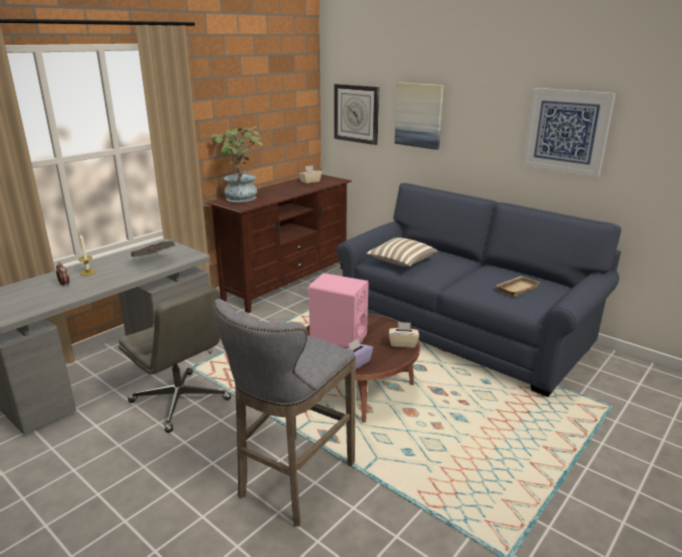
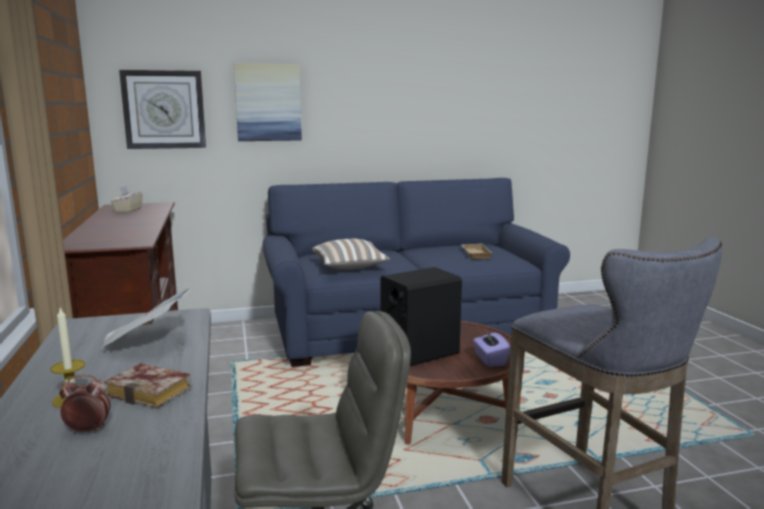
camera: 55 degrees left, 10 degrees down
(102, 281) = (153, 392): none -> book
(241, 199) = (99, 238): potted plant -> none
(338, 337) = (419, 353): pink speaker -> black speaker
(403, 344) = (475, 330): beige tissue box -> none
(566, 131) = (439, 103): picture -> none

